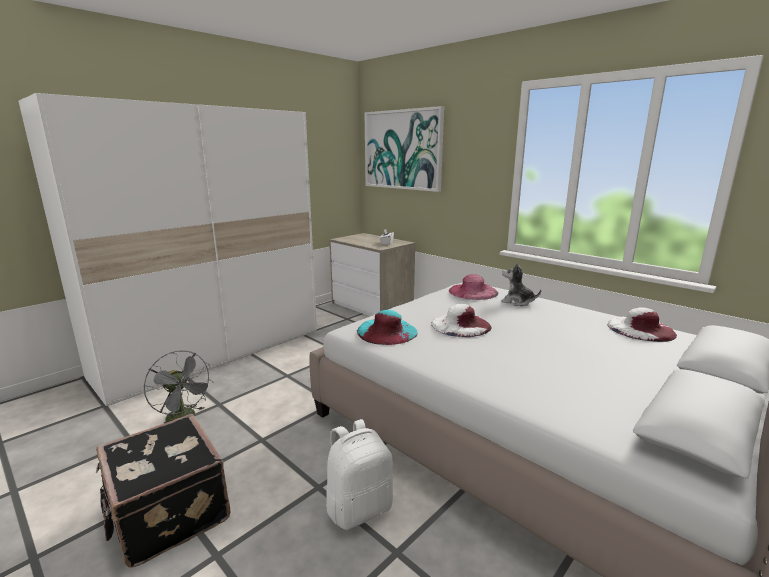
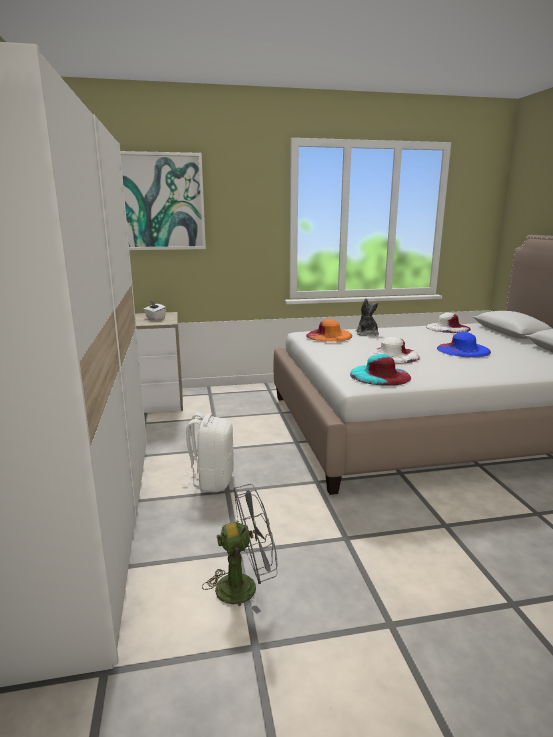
camera: 55 degrees left, 0 degrees up
(167, 513) = (435, 630): black suitcase -> none
(359, 508) = (483, 514): white backpack -> white backpack (212, 481)
(473, 291) = (329, 335): pink hat -> orange hat
(517, 302) = (367, 334): plush toy -> plush toy turned 105 degrees clockwise
(548, 350) = (463, 350): none -> blue hat

